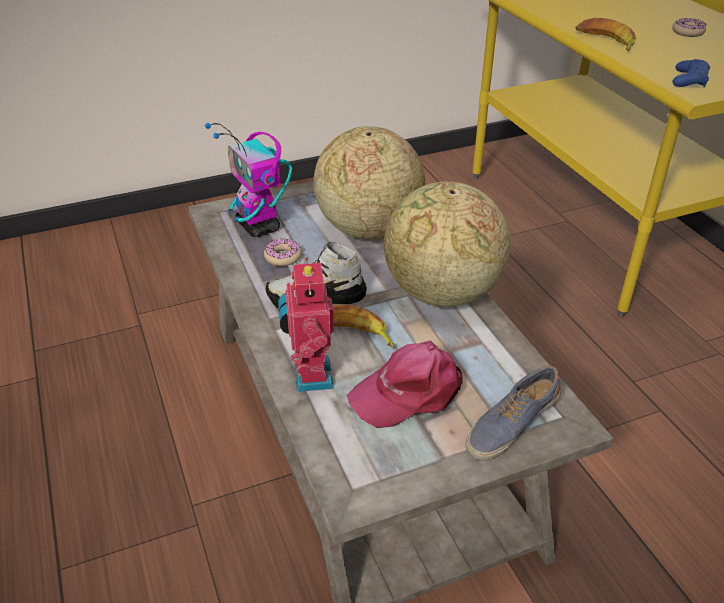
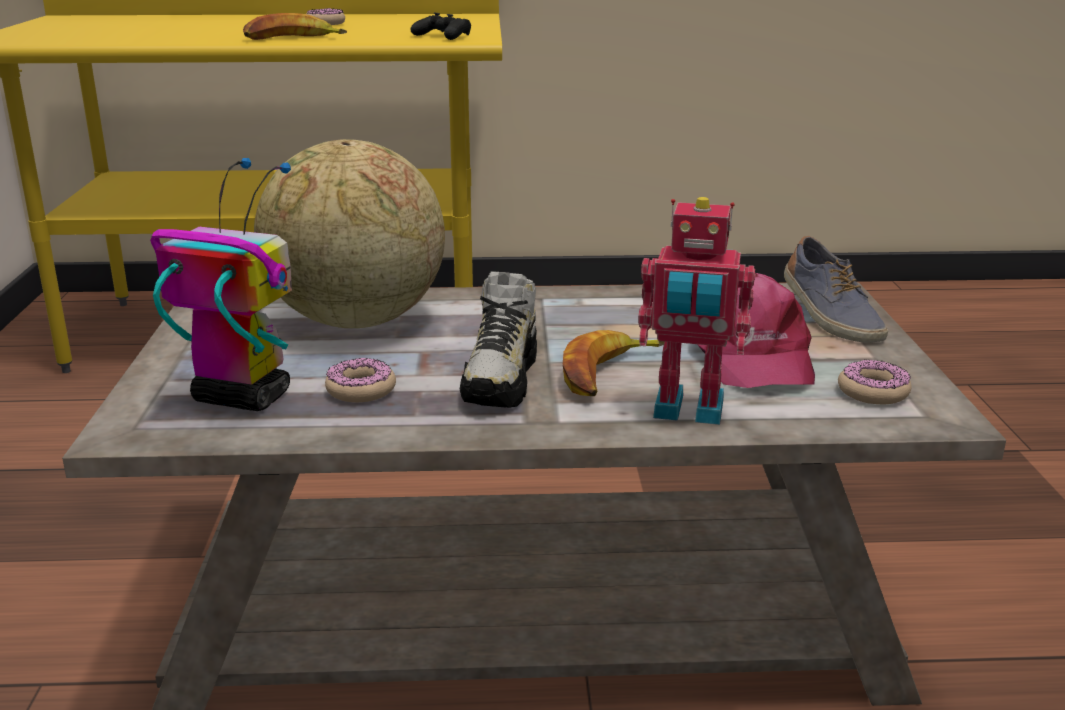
camera: 70 degrees left, 15 degrees down
(258, 227) = (240, 397): toy robot -> toy robot turned 150 degrees counterclockwise
(378, 459) = (873, 392): none -> donut
(441, 293) = (558, 306): globe -> none
(689, 80) = (442, 36): blue game controller -> black game controller

